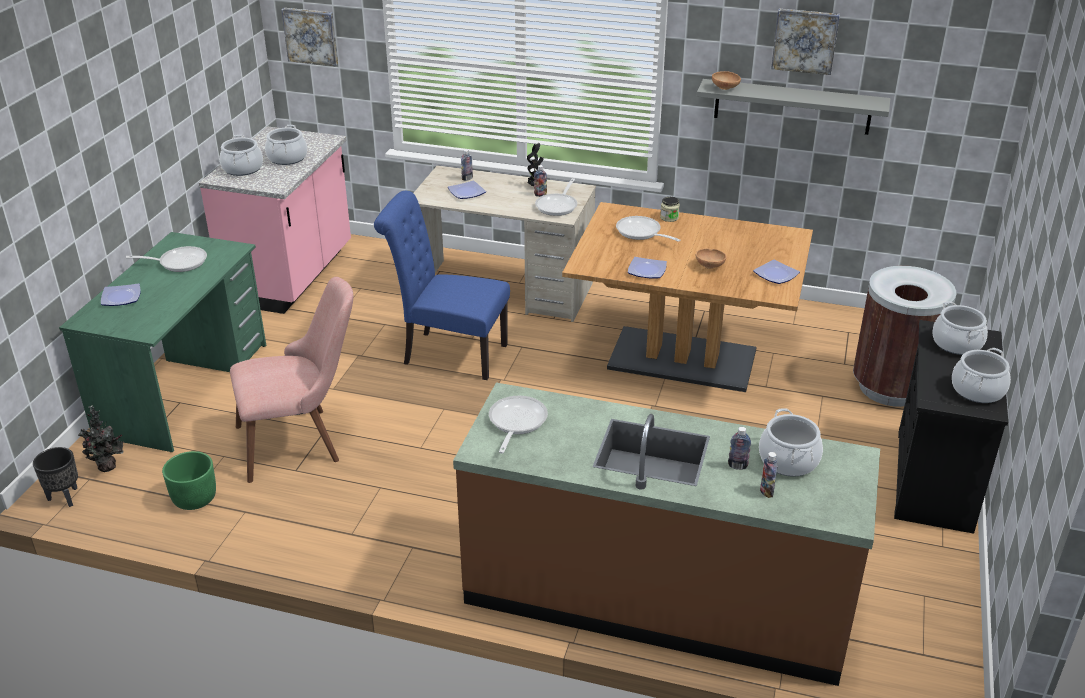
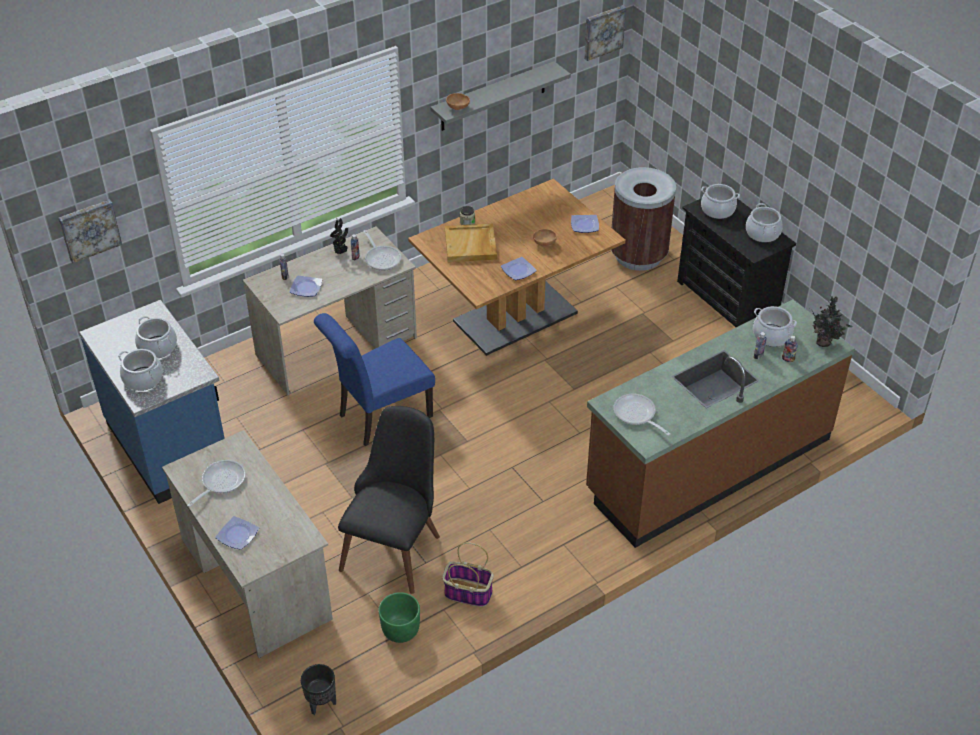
camera: 50 degrees left, 10 degrees up
(108, 468) = (310, 664): potted plant -> potted plant (825, 342)
(184, 388) = (255, 578): green desk -> beige desk
(280, 516) = (467, 593): none -> basket
(292, 277) = (170, 446): pink counter -> blue counter
(302, 440) = (395, 543): pink chair -> black chair
(641, 233) = (471, 245): frying pan -> beige tray
(805, 40) = (496, 47): picture -> picture (603, 32)

